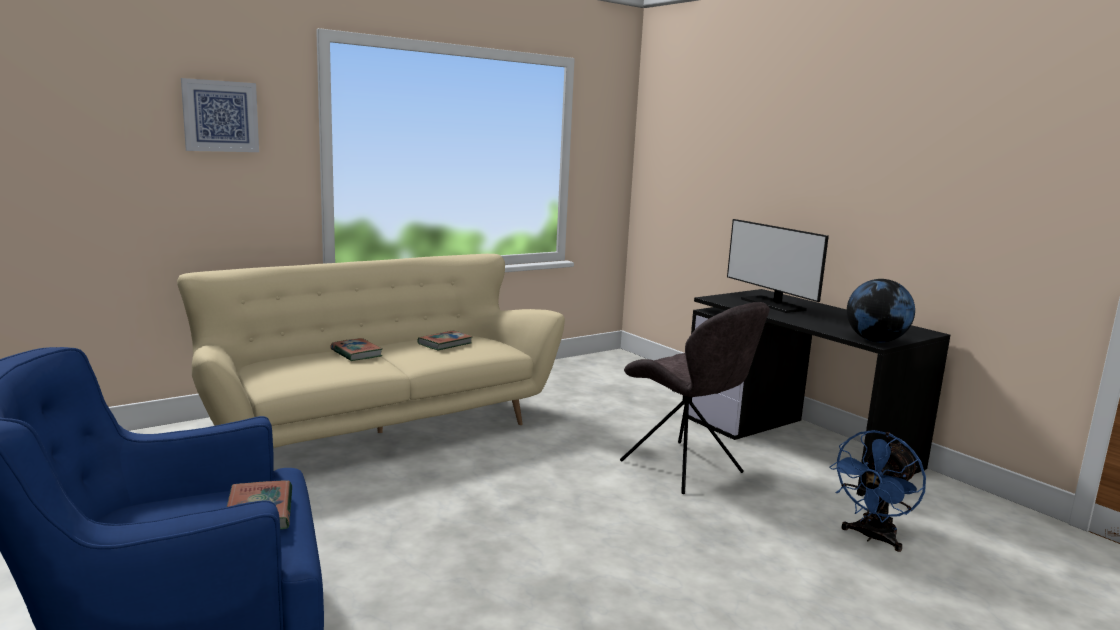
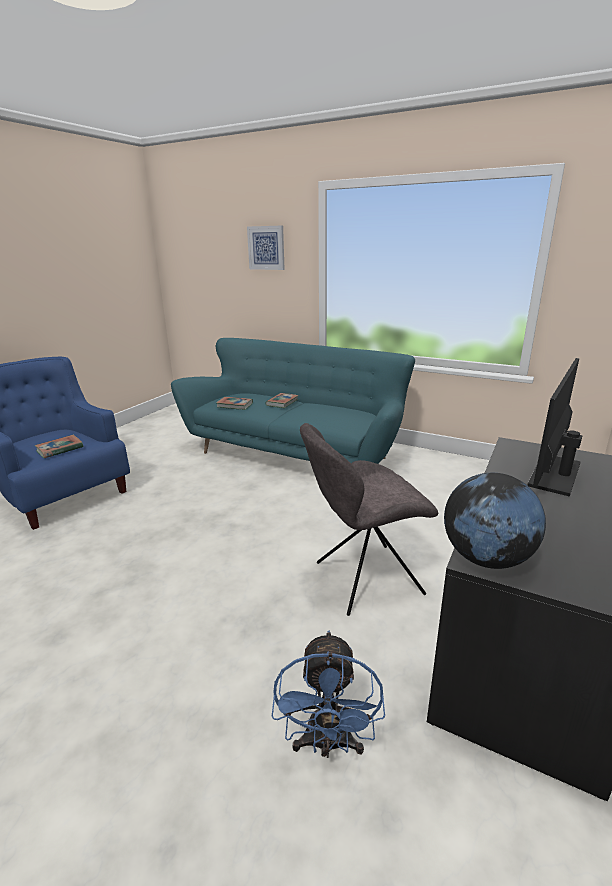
camera: 65 degrees right, 10 degrees up
(377, 428) = (295, 454): beige sofa -> turquoise sofa
(445, 344) = (333, 413): book -> book (235, 405)
(684, 468) = (364, 579): grey chair -> grey chair turned 45 degrees clockwise
(872, 537) = (327, 744): blue fan -> blue fan turned 105 degrees counterclockwise

